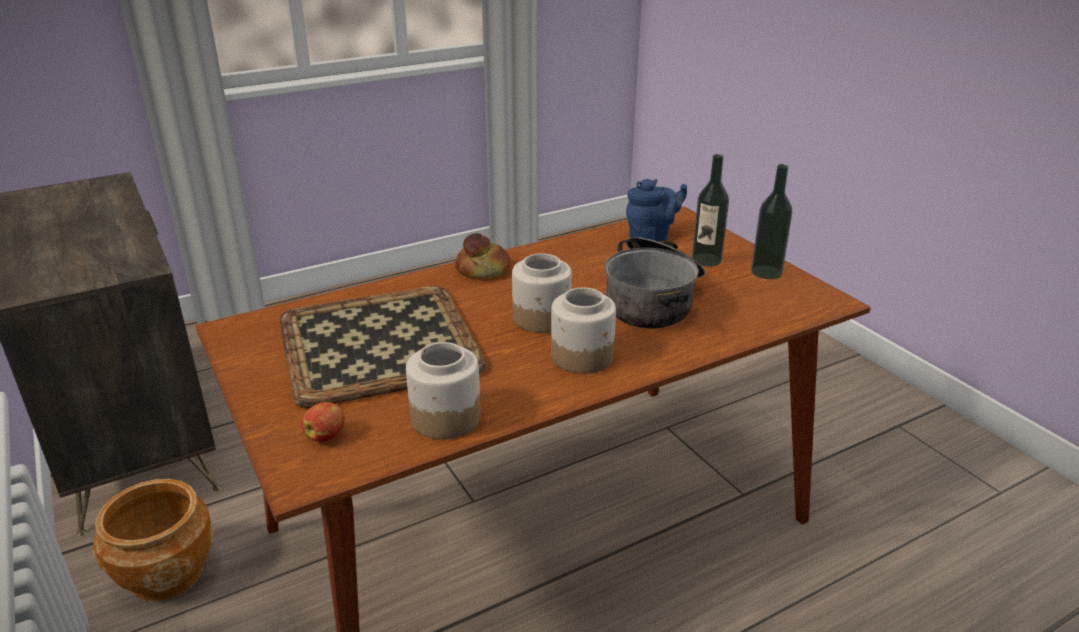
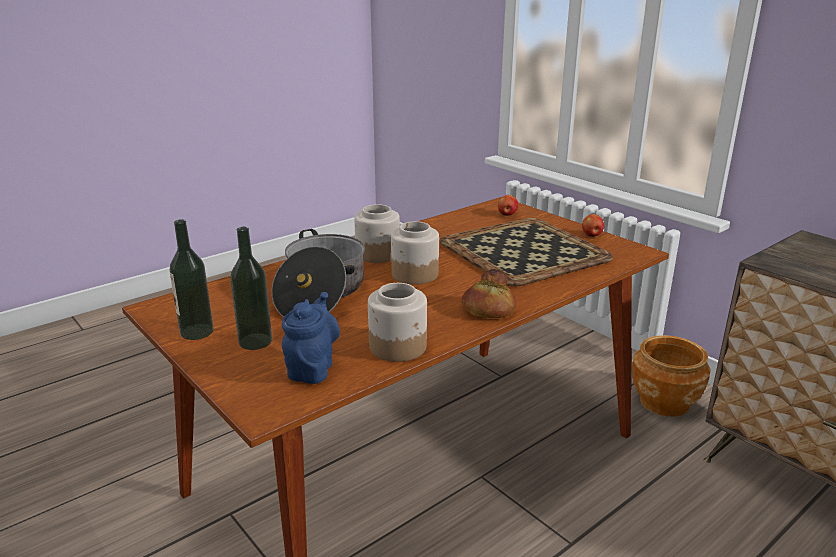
camera: 170 degrees right, 5 degrees down
(249, 365) = (591, 235): none -> apple
(445, 418) = (450, 224): jar -> jar (398, 347)
(651, 237) = (312, 368): blue teapot -> blue teapot turned 135 degrees clockwise

